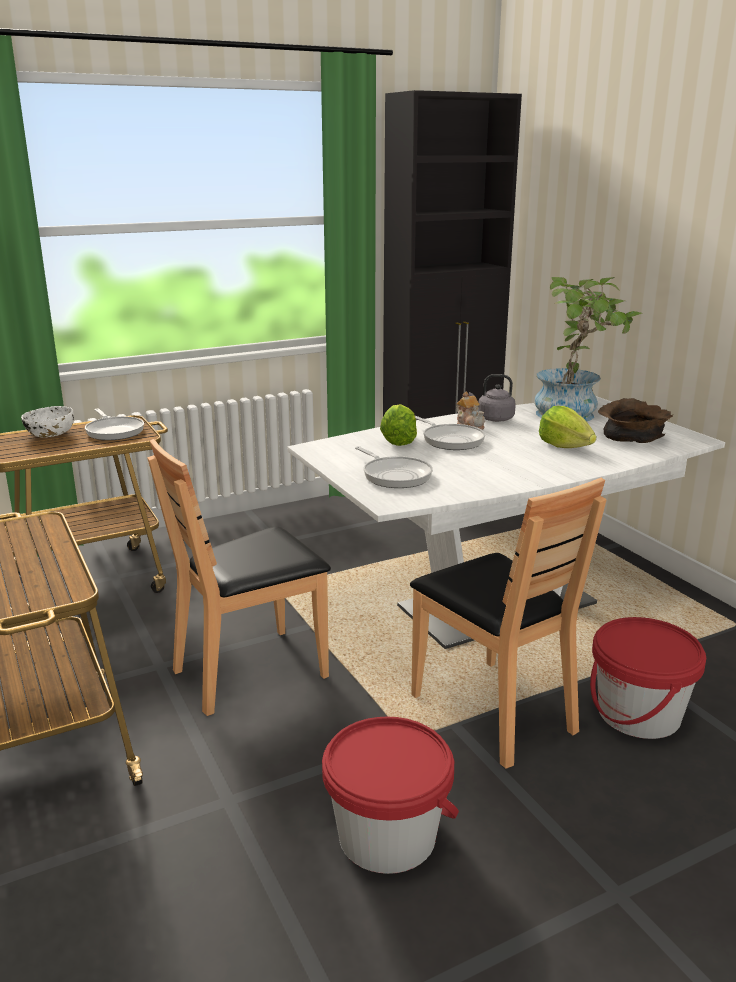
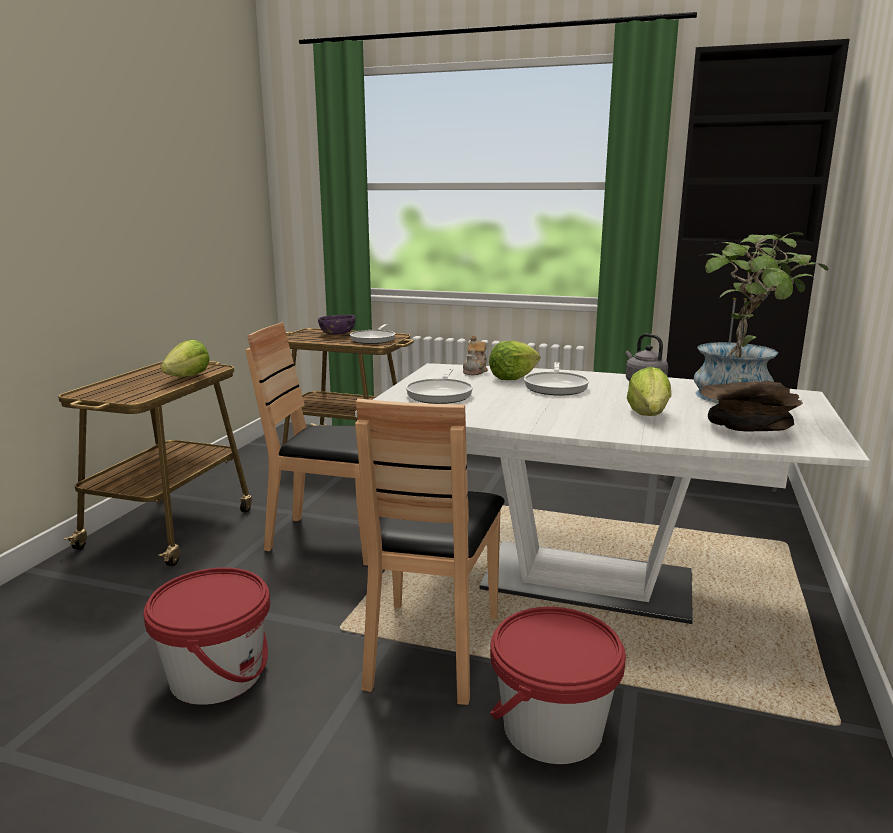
camera: 45 degrees right, 5 degrees down
(46, 542) = (188, 377): none -> lettuce
(50, 434) = (337, 333): white bowl -> purple bowl
(470, 426) = (604, 383): teapot -> teapot (475, 371)

